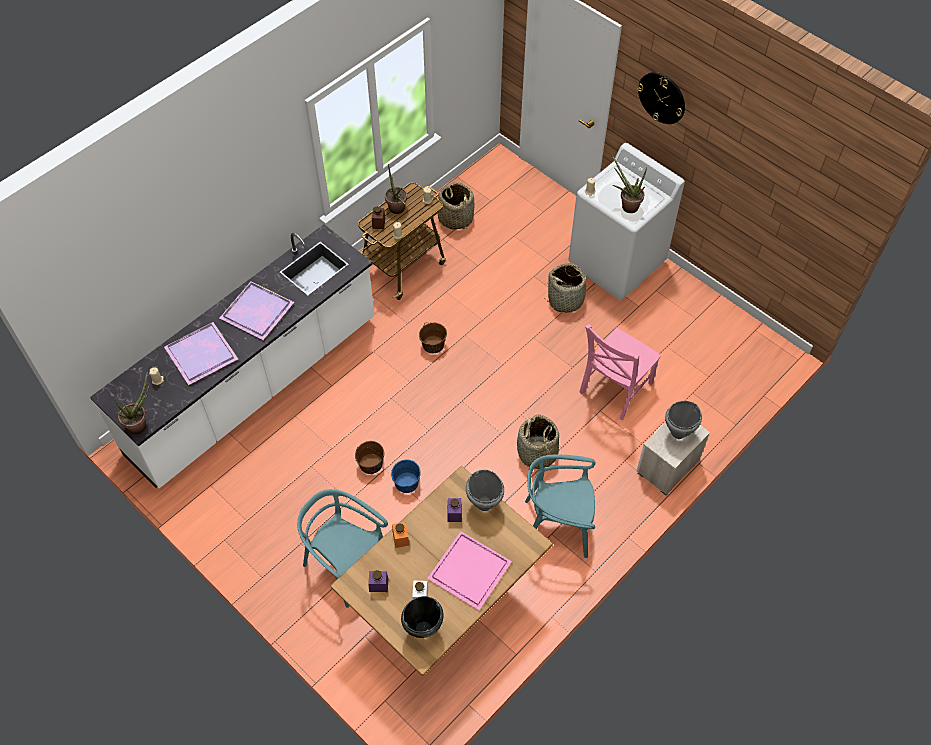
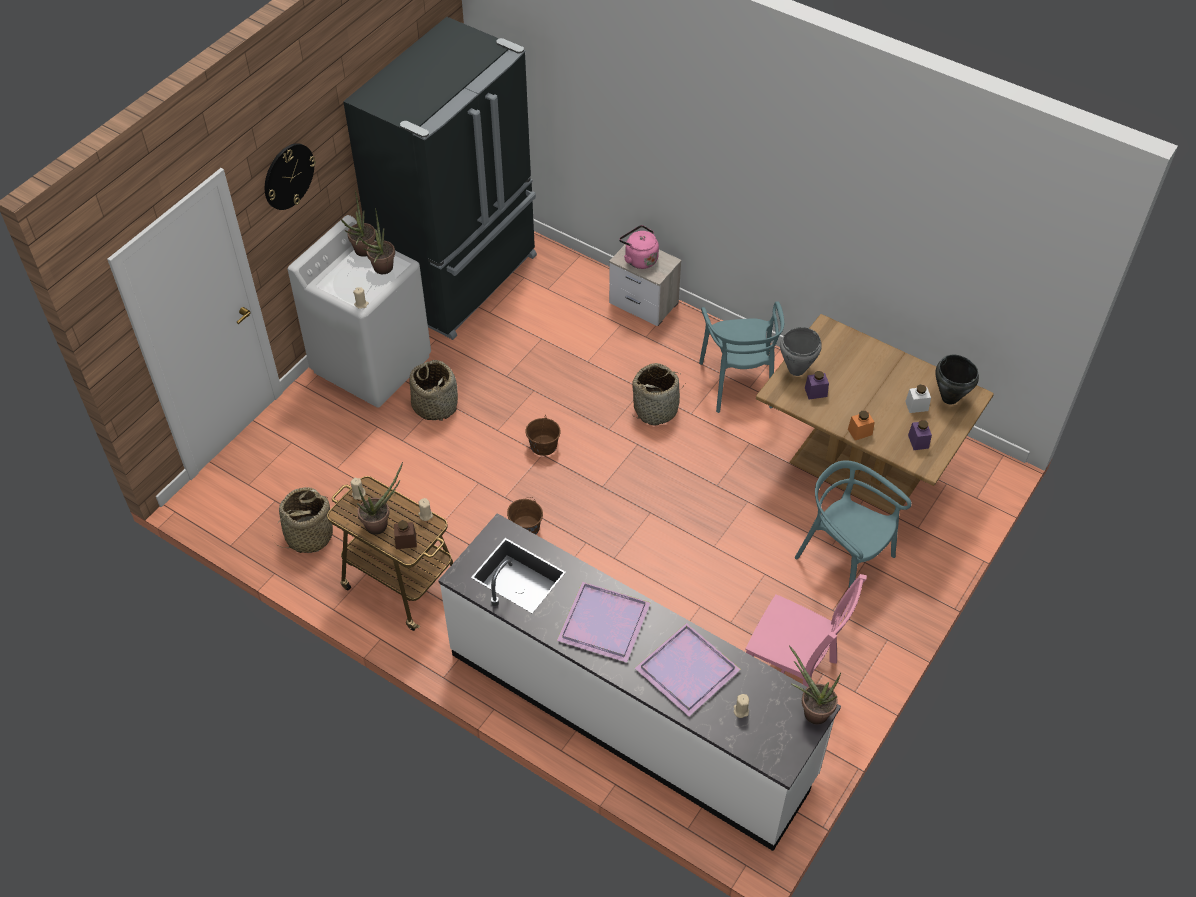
camera: 100 degrees left, 5 degrees down
(346, 564) = (844, 560): turquoise chair -> turquoise chair turned 105 degrees clockwise
(371, 464) = (710, 561): brown bucket -> brown bucket (543, 445)
(407, 483) = (725, 521): blue bucket -> none
(468, 571) = (875, 373): pink tray -> none
(614, 389) = (557, 352): pink chair -> pink chair (793, 674)
(649, 195) = (362, 253): none -> potted plant
(678, 433) = (639, 259): grey cooking pot -> pink kettle
(709, 330) = (461, 279): none -> black fridge

